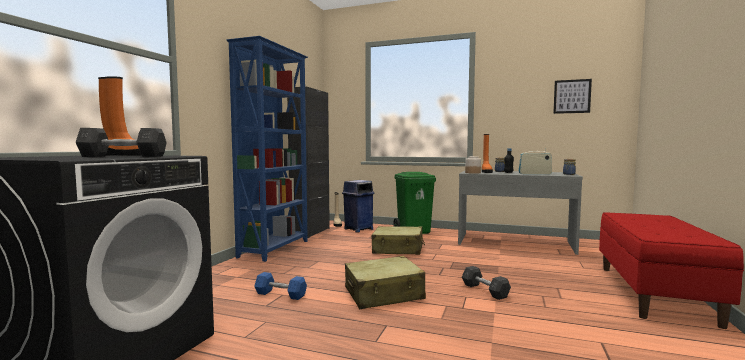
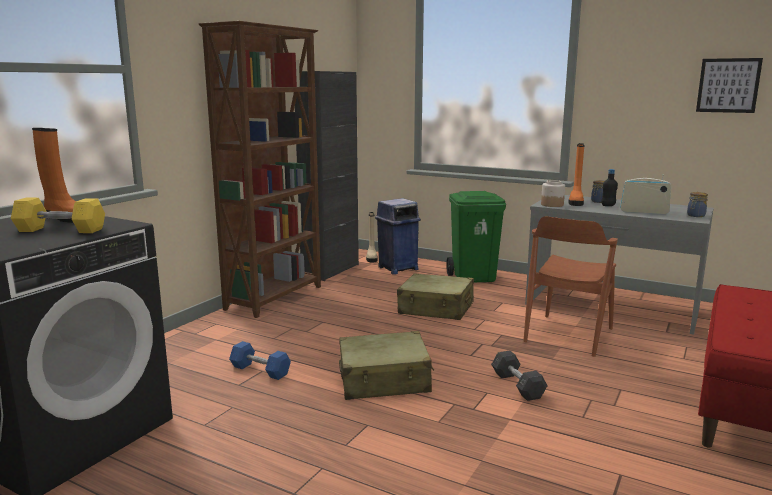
camera: 10 degrees right, 10 degrees up
(123, 156) = (60, 230): grey dumbbell -> yellow dumbbell
(275, 249) = (276, 298): blue bookcase -> brown bookcase
(498, 259) = (568, 335): none -> brown chair

